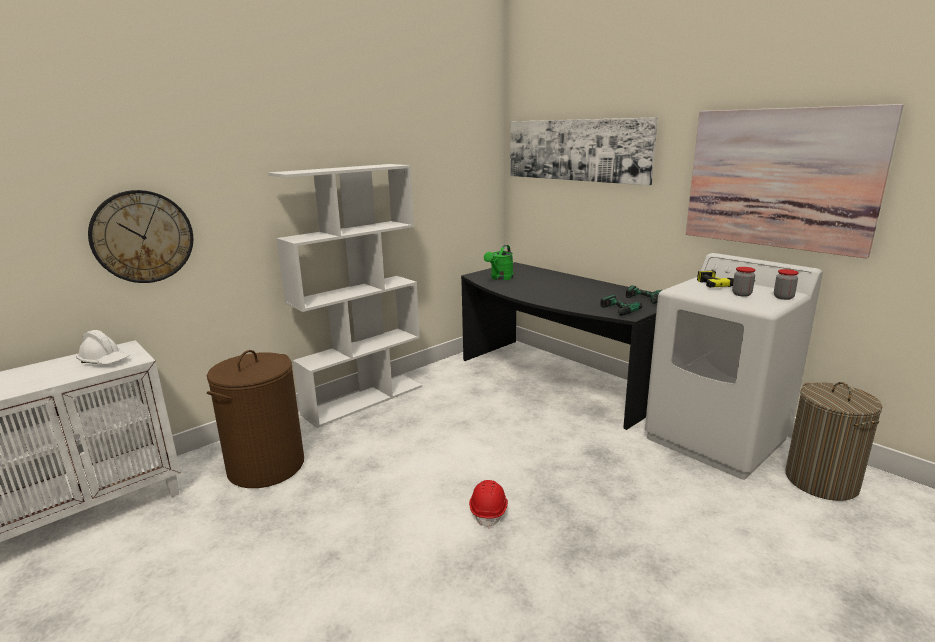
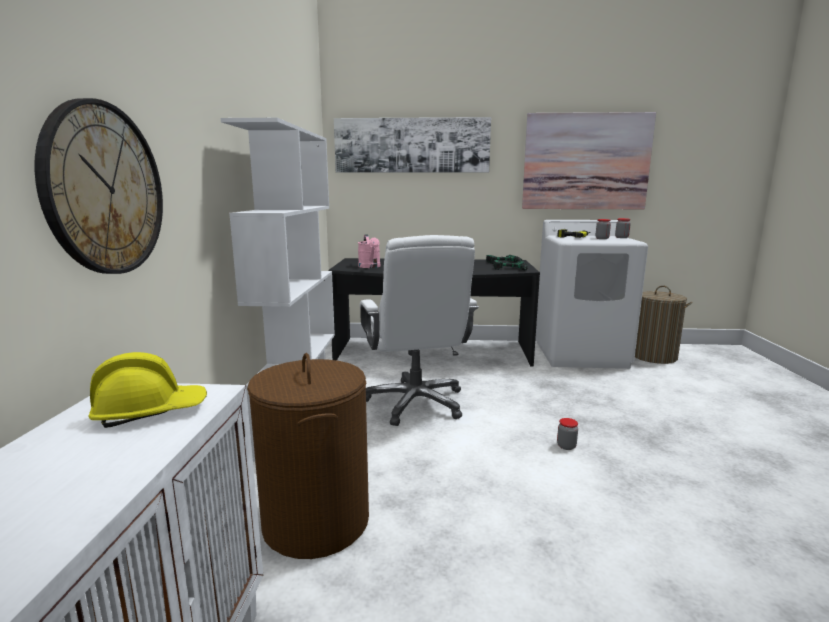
camera: 45 degrees left, 5 degrees down
(105, 361) = (151, 411): white hard hat -> yellow hard hat
(454, 419) = (416, 403): none -> white office chair
(489, 511) = (566, 446): red hard hat -> jar
(500, 278) = (370, 267): green watering can -> pink watering can

